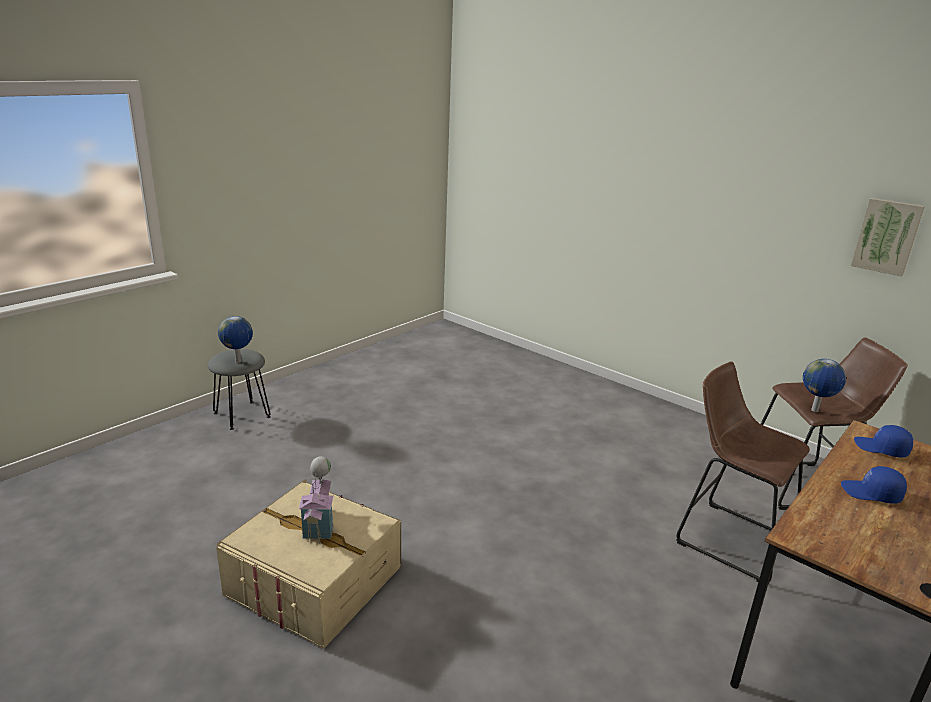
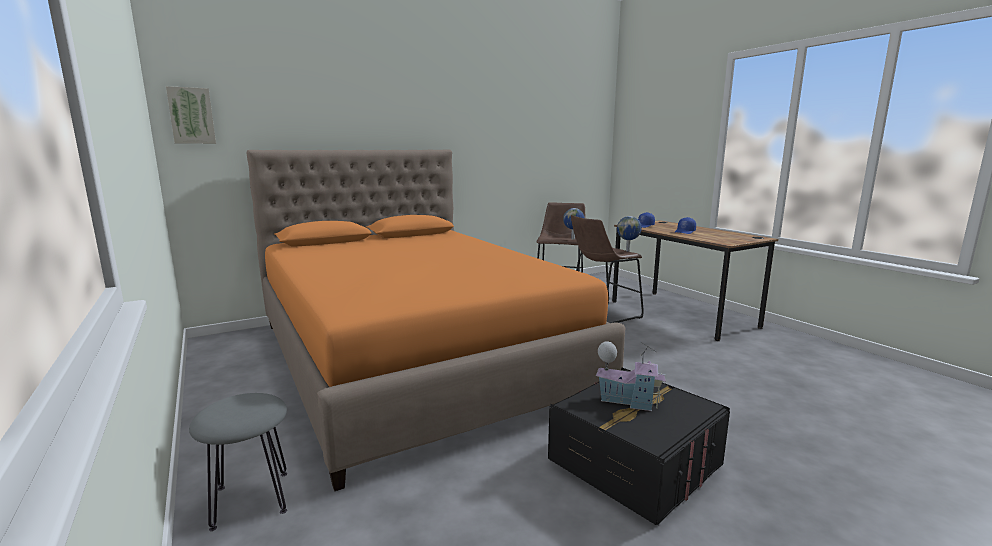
camera: 70 degrees left, 10 degrees down
(238, 362) = (262, 405): globe -> globe (628, 250)
(315, 582) = (634, 463): beige storage box -> black storage box
(473, 420) = (414, 356): none -> orange bed
(887, 236) = (538, 147): picture -> picture (191, 116)

